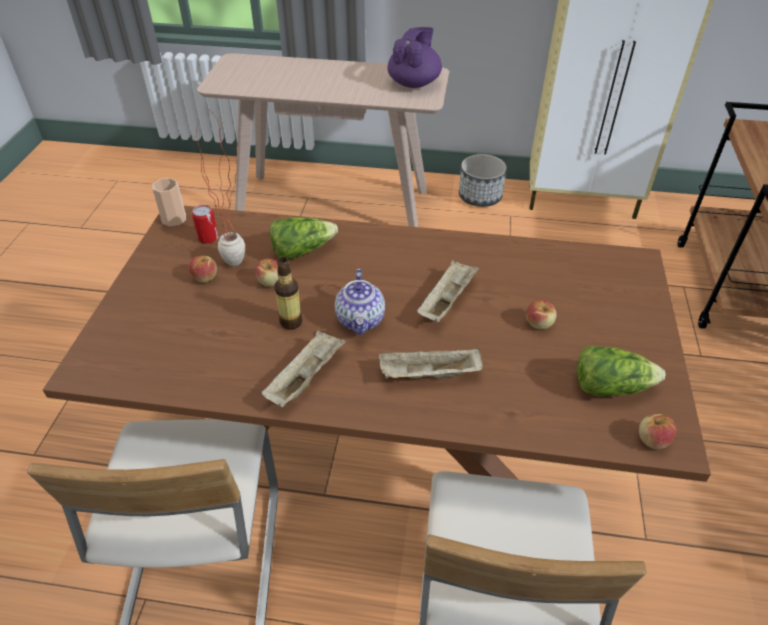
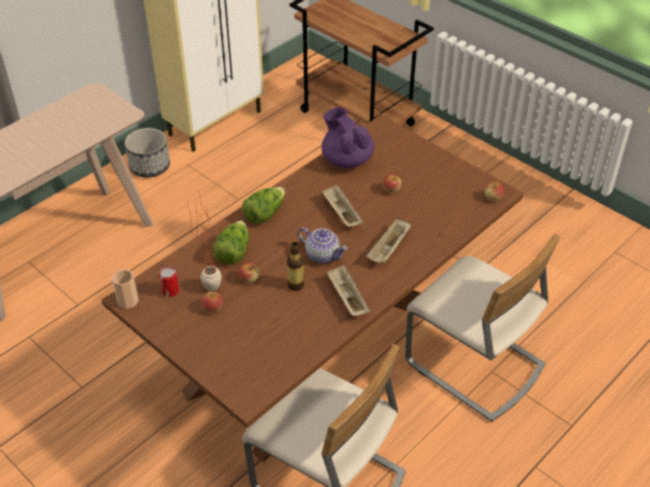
camera: 55 degrees left, 0 degrees up
(414, 83) = (95, 107): purple teapot -> purple teapot (346, 159)
(610, 386) = (453, 191): lettuce -> lettuce (264, 213)

